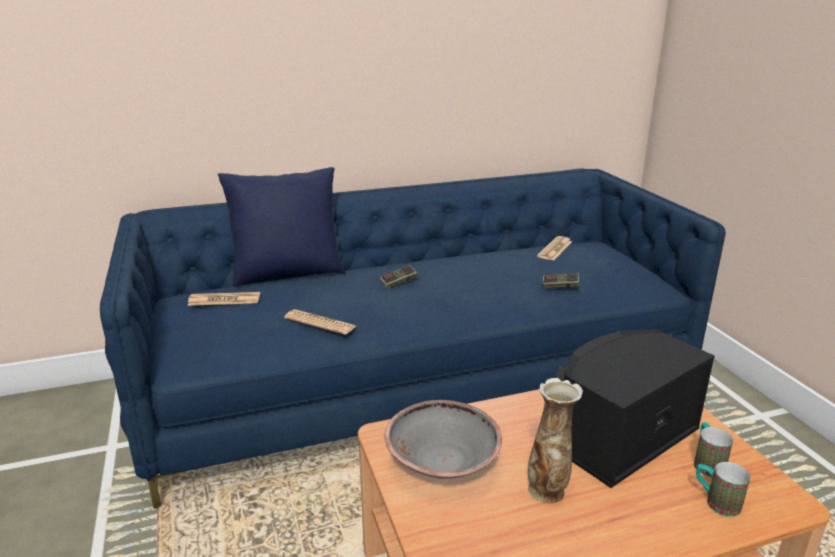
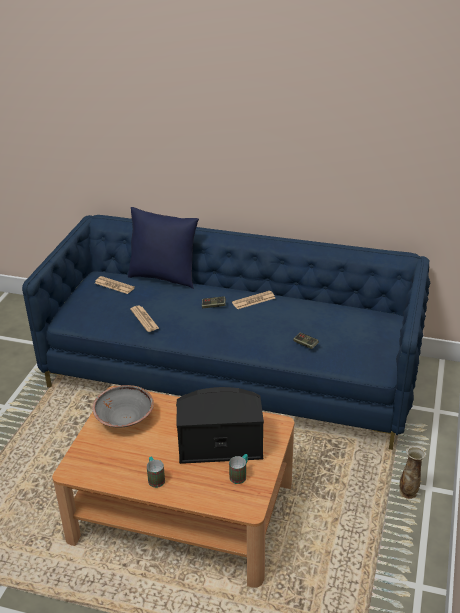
camera: 35 degrees right, 10 degrees up
(547, 491) = (151, 451): vase -> vase (408, 493)
(555, 249) = (344, 313): newspaper -> newspaper (253, 300)
(715, 502) = (216, 492): mug -> mug (155, 478)

